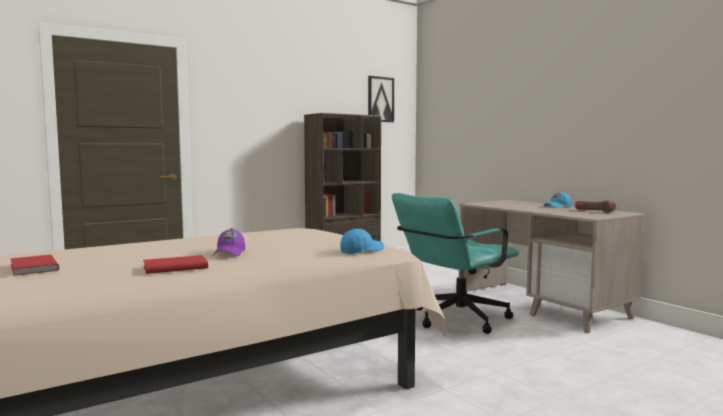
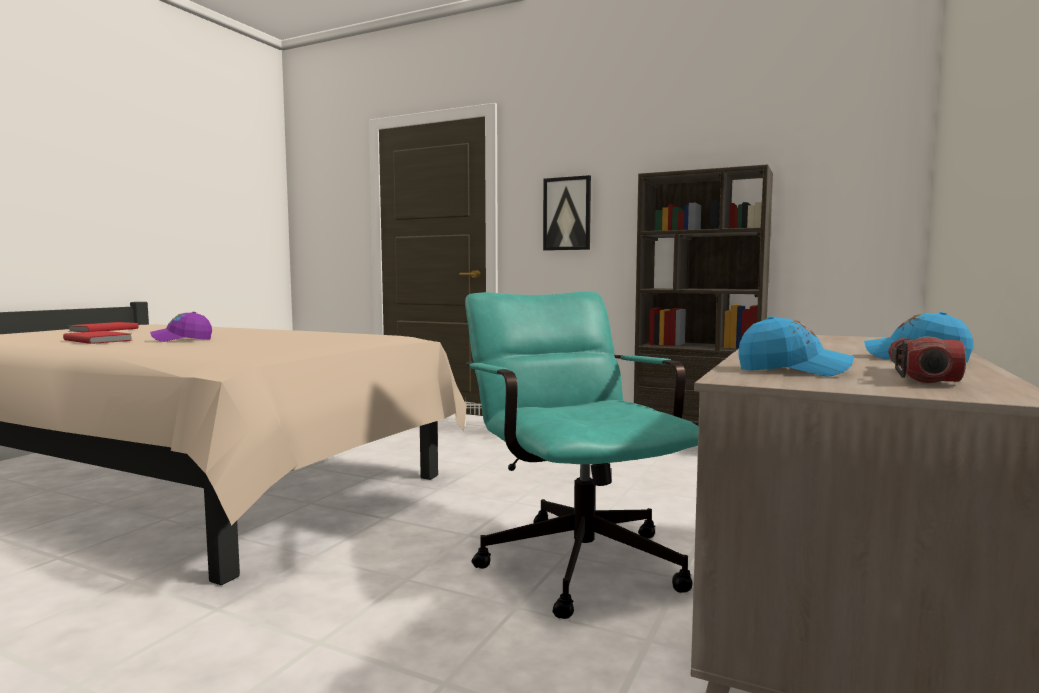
camera: 60 degrees right, 0 degrees up
(361, 250) = (222, 355): blue cap -> blue cap (793, 371)
(380, 99) = (824, 135): picture -> picture (567, 214)
(453, 320) = (574, 556): turquoise office chair -> turquoise office chair turned 45 degrees clockwise

